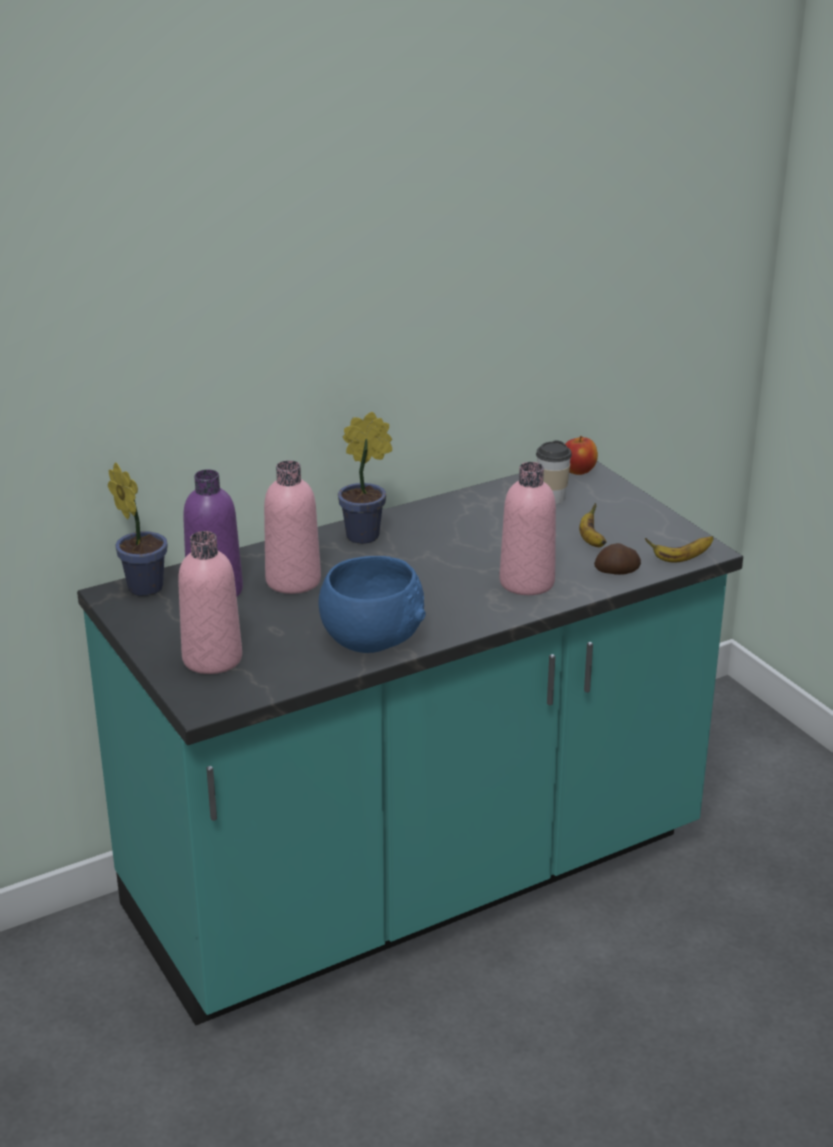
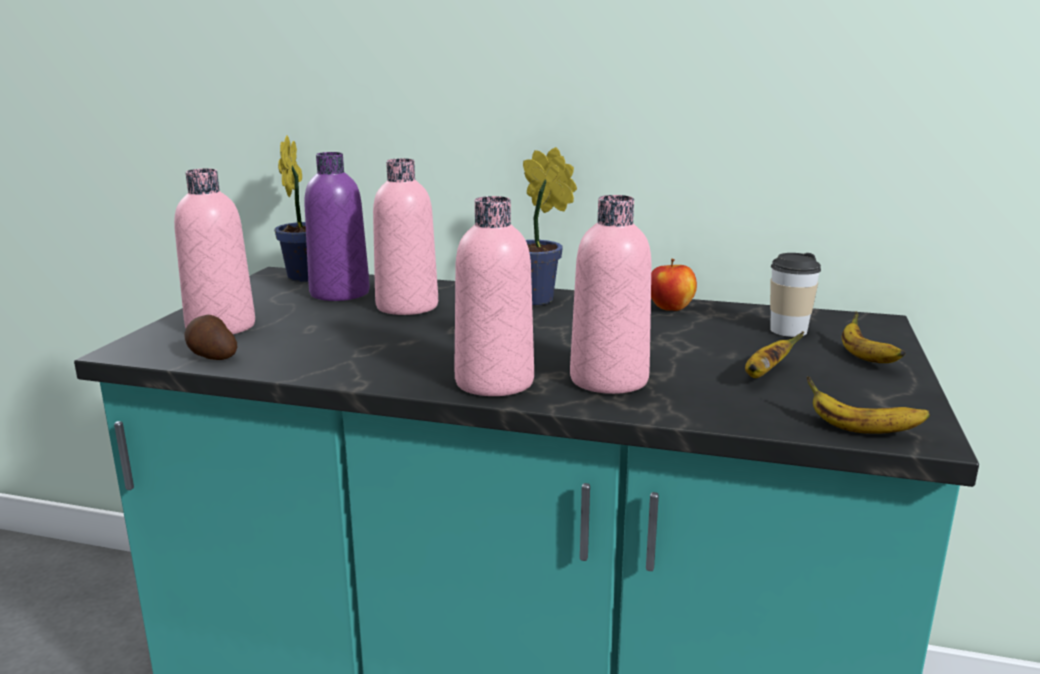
camera: 45 degrees right, 10 degrees down
(372, 637) = (361, 361): blue bowl -> none
(475, 614) = (494, 382): none -> pink bottle
(578, 471) = (865, 322): apple -> apple (671, 308)
(617, 572) = (740, 410): potato -> potato (211, 356)
(618, 504) = (865, 358): none -> banana

